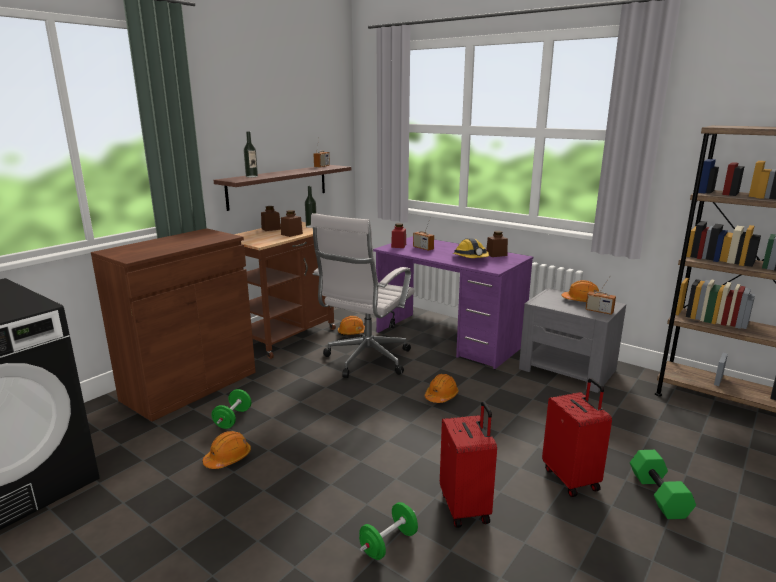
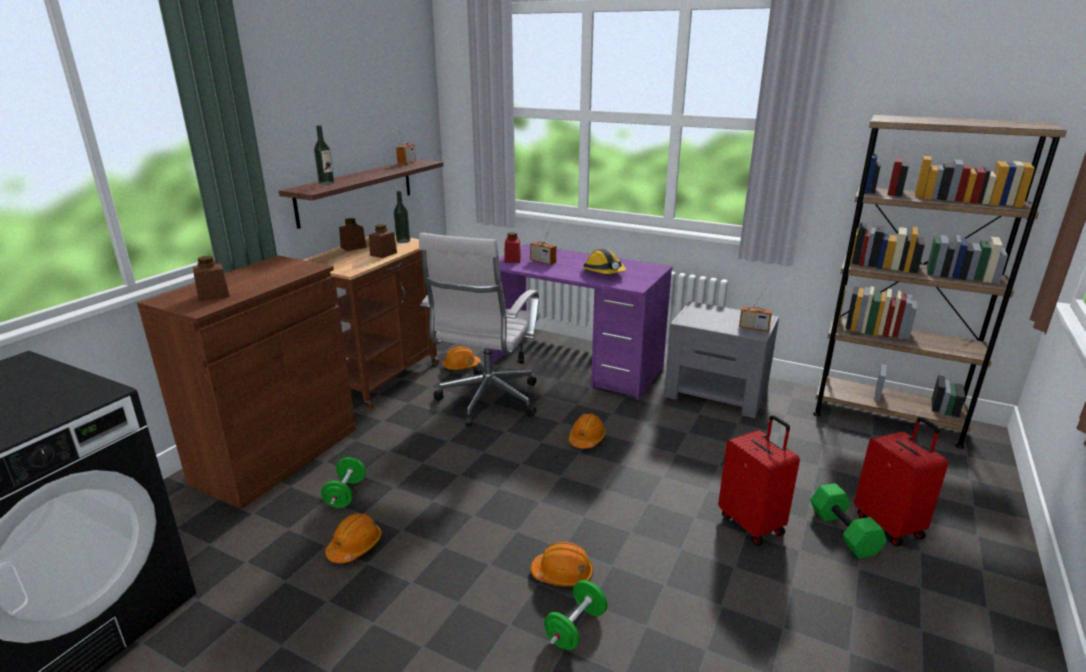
camera: 10 degrees left, 5 degrees up
(466, 507) = (649, 572): red suitcase -> red suitcase (889, 525)
(496, 254) = (630, 266): brown jar -> brown jar (213, 295)
(581, 300) = (731, 315): orange hard hat -> orange hard hat (563, 574)

